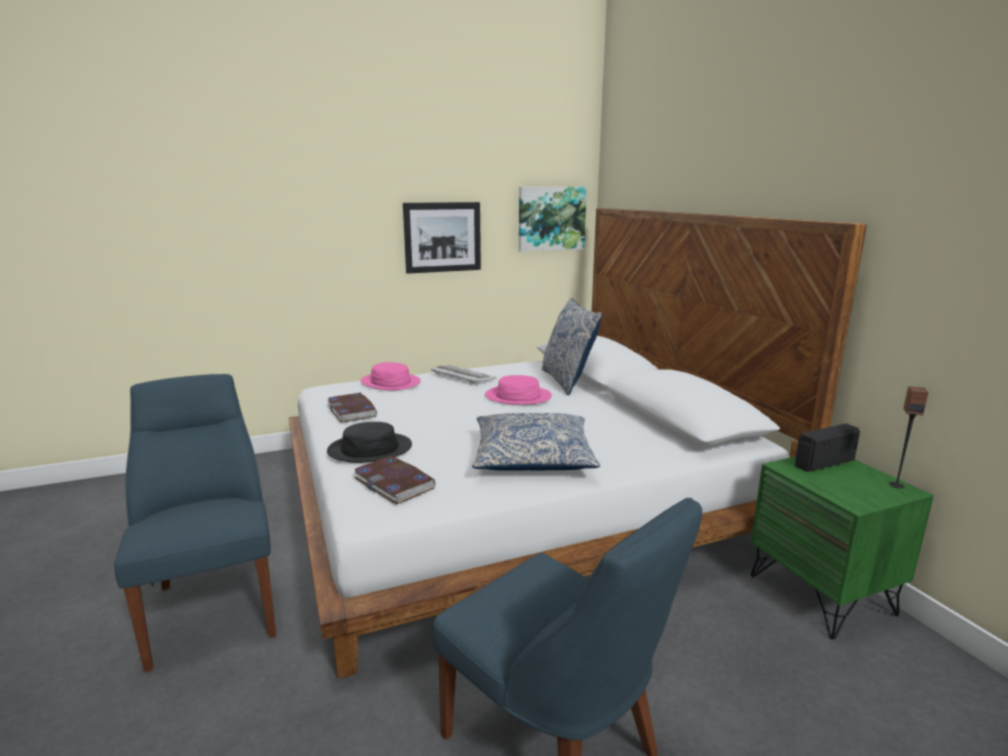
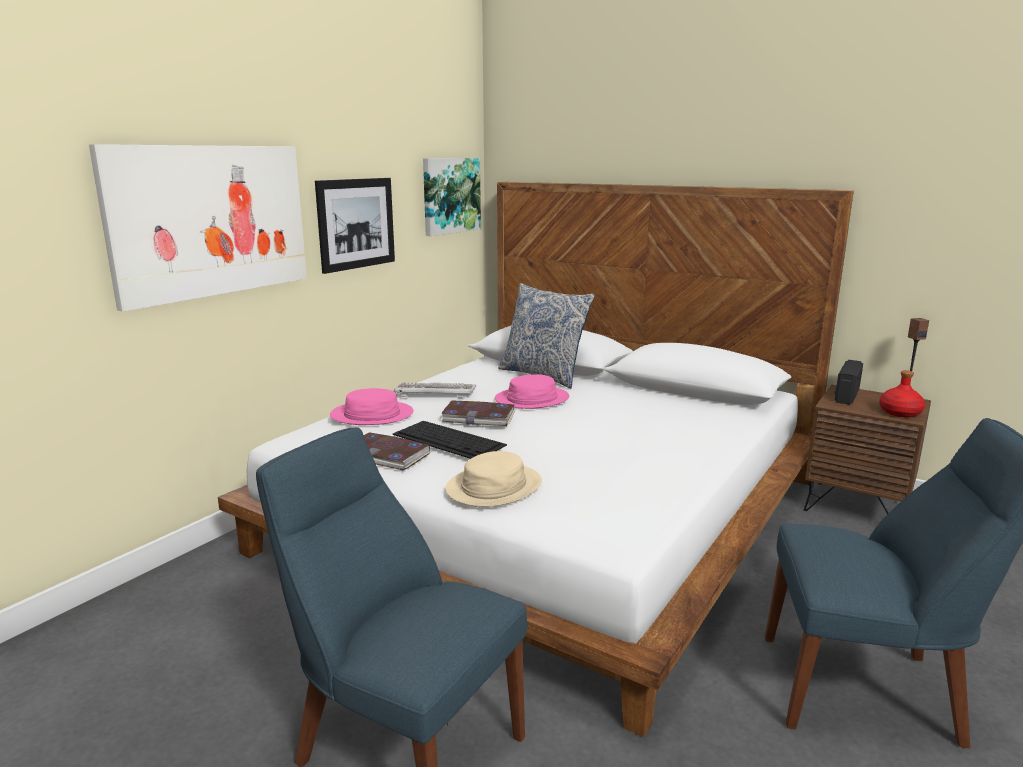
camera: 35 degrees left, 0 degrees up
(308, 228) = (211, 221): none -> picture
(370, 449) = (493, 487): black hat -> beige hat
(394, 483) = (588, 508): book -> book (478, 417)
(402, 410) = (450, 440): none -> keyboard
(533, 457) = (652, 448): pillow -> none
(822, 594) = (857, 506): green nightstand -> brown nightstand
(855, 496) = (900, 412): none -> red bottle

